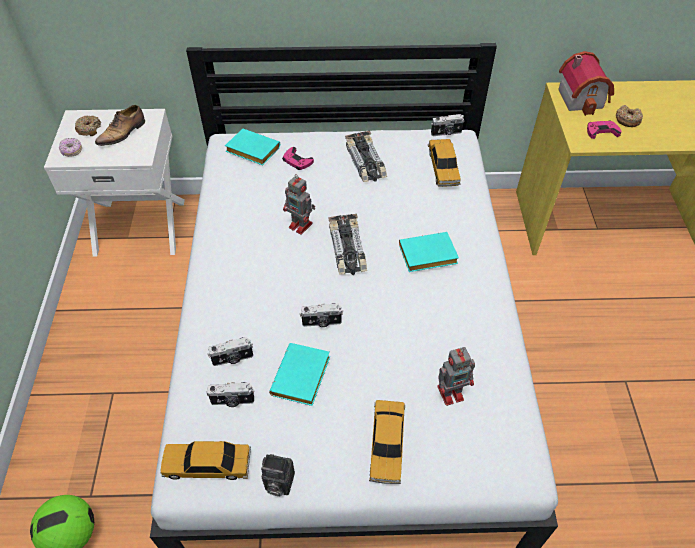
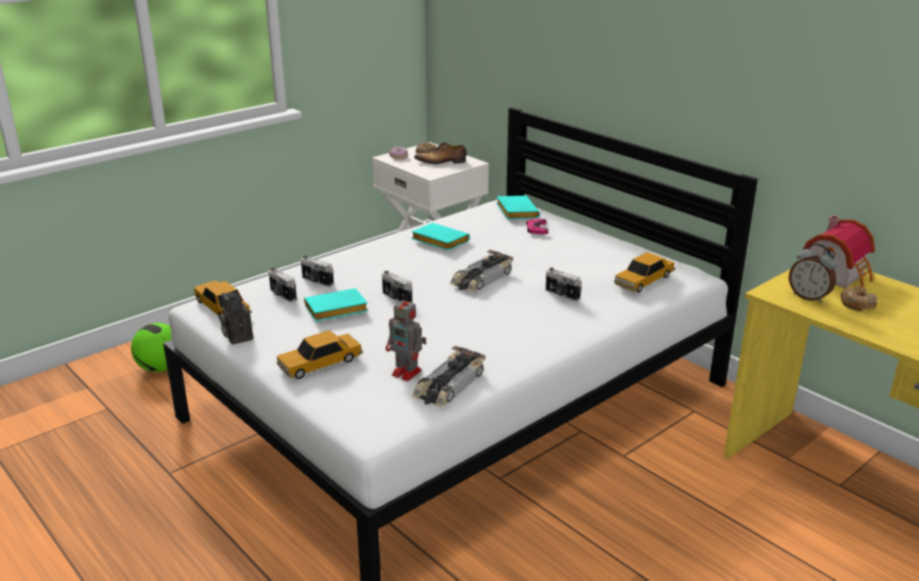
camera: 50 degrees right, 25 degrees down
(301, 226) = (475, 256): toy robot -> none
(366, 162) = (586, 251): toy car -> toy car (448, 385)
(426, 257) = (530, 311): turquoise book -> turquoise book (438, 241)
(446, 133) = (691, 269): camera -> camera (561, 295)
(601, 131) = (809, 297): pink game controller -> alarm clock

